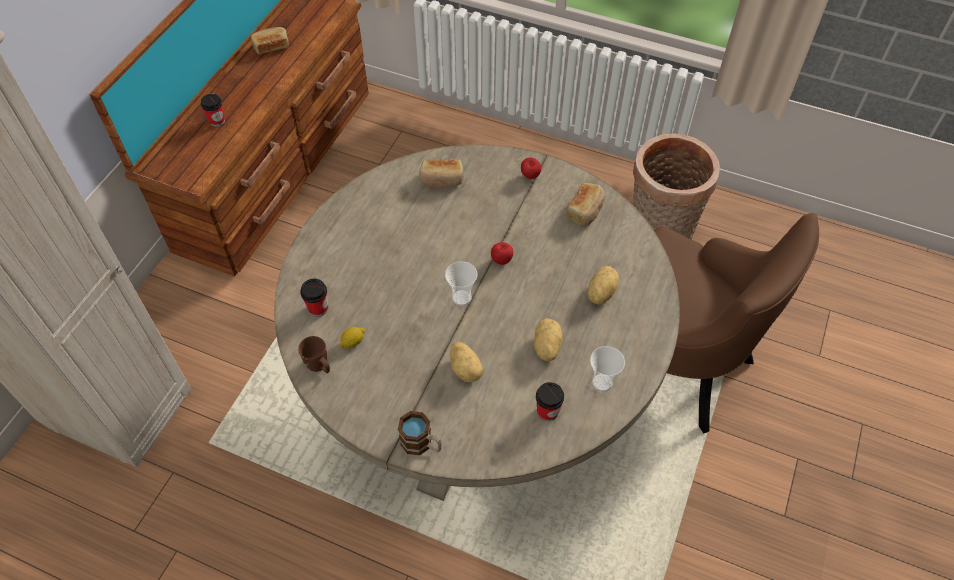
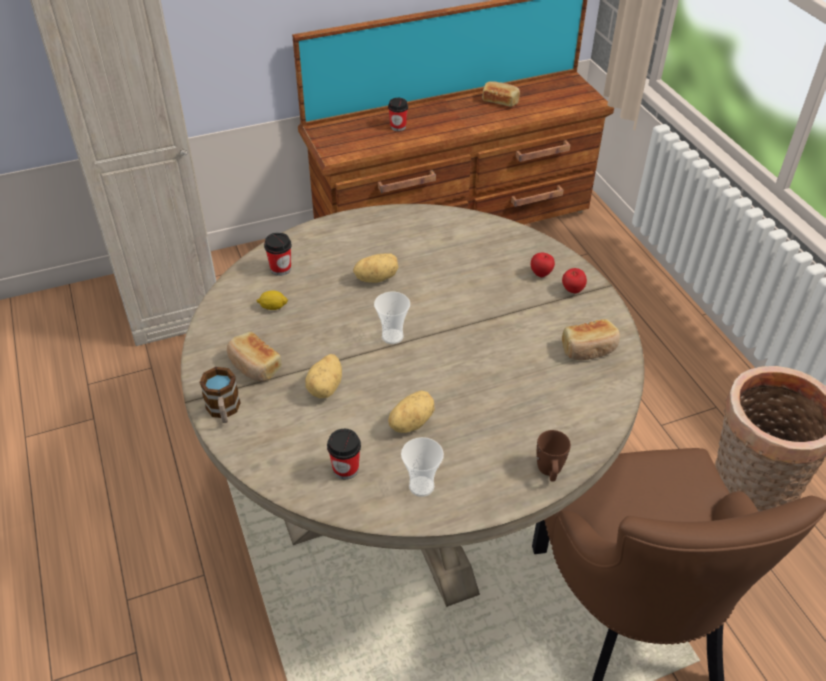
camera: 45 degrees right, 10 degrees down
(319, 366) = (230, 305): brown mug -> brown mug (550, 471)
(441, 180) = (490, 246): bread -> bread (254, 366)
(501, 260) = (461, 334): apple -> apple (541, 274)
(600, 293) = (515, 419): potato -> potato (376, 278)

